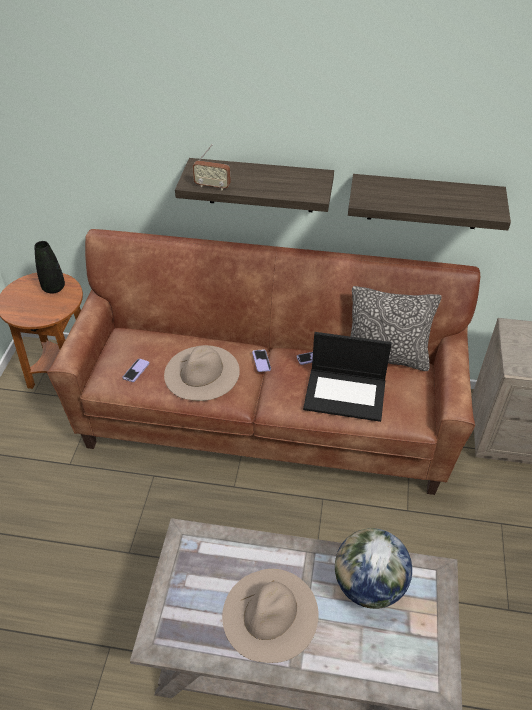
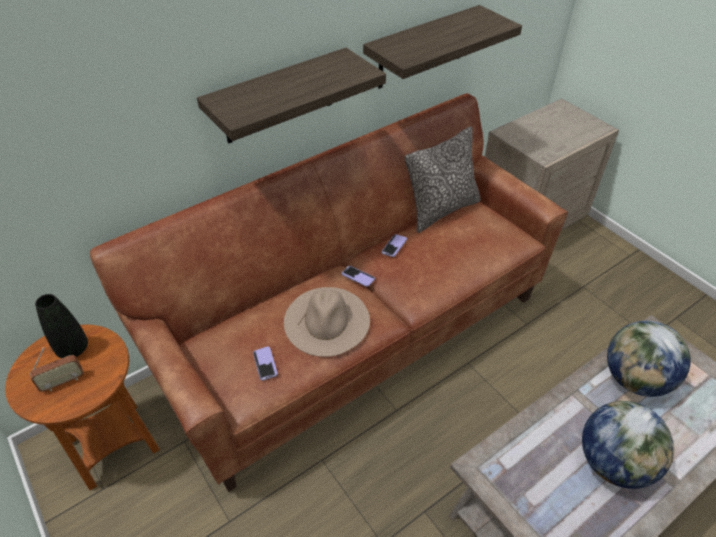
camera: 45 degrees left, 0 degrees up
(212, 186) = (264, 109): radio -> radio (63, 382)
(270, 614) = (613, 463): beige hat -> globe
(346, 394) = (455, 254): laptop -> none

